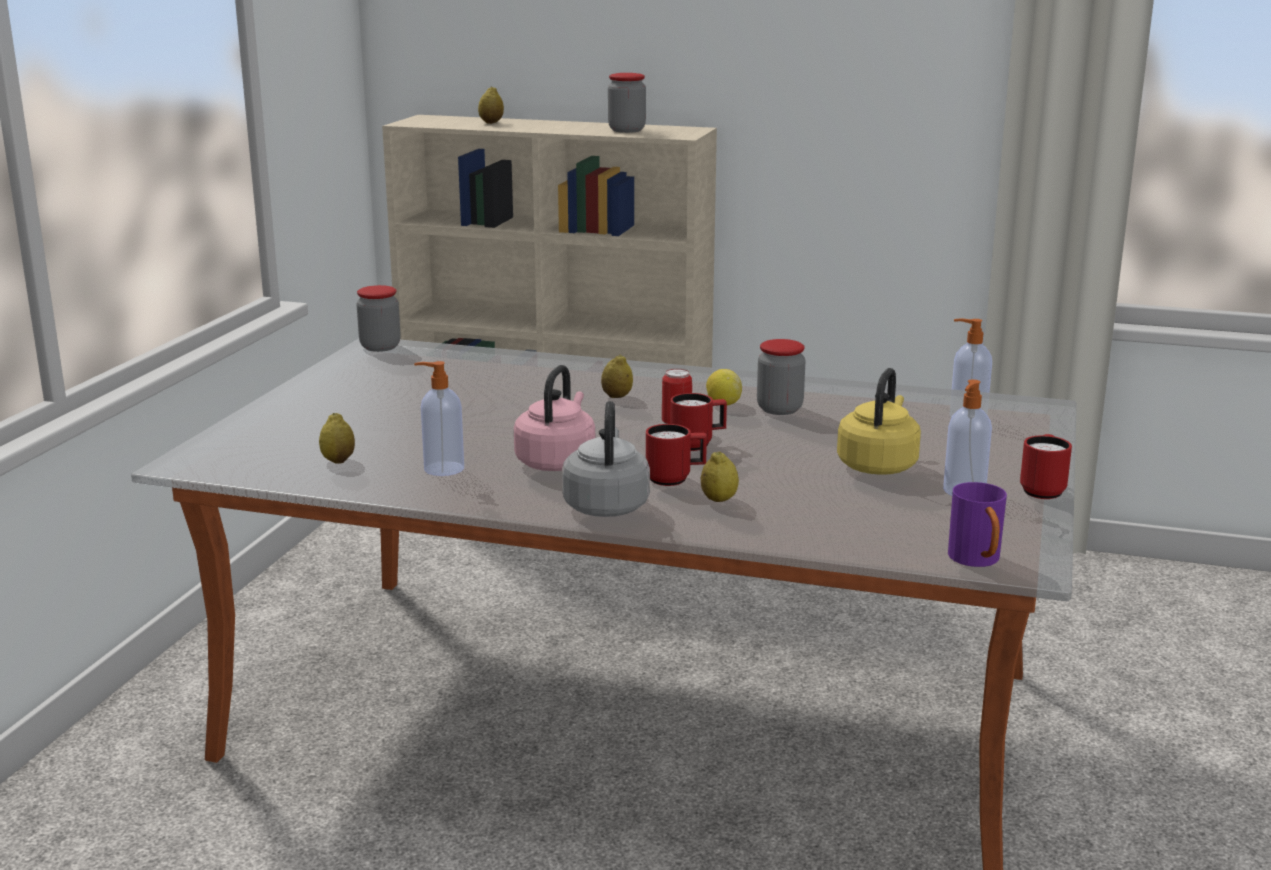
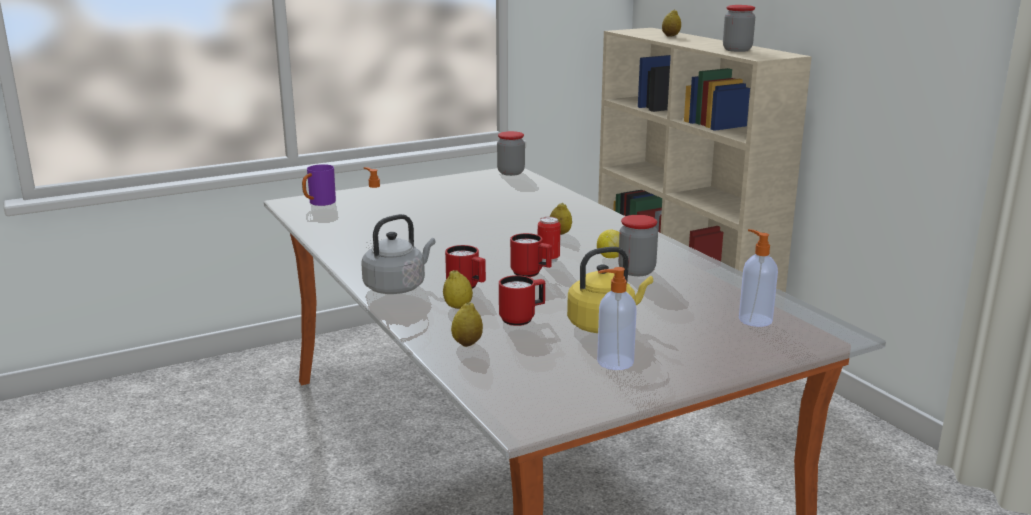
camera: 45 degrees right, 0 degrees up
(338, 460) = (346, 222): lemon -> lemon (467, 343)
(557, 461) = (435, 256): pink kettle -> none
(978, 561) = (500, 405): purple mug -> purple mug (318, 203)
(1042, 489) = (674, 384): red mug -> red mug (522, 319)

